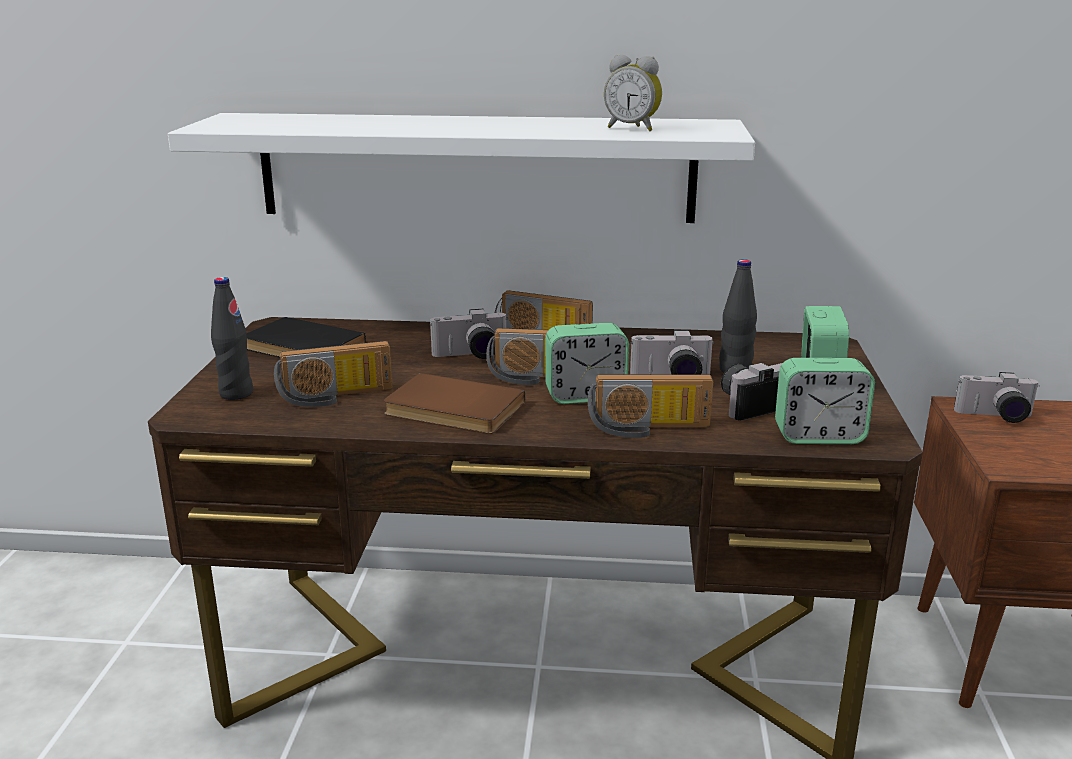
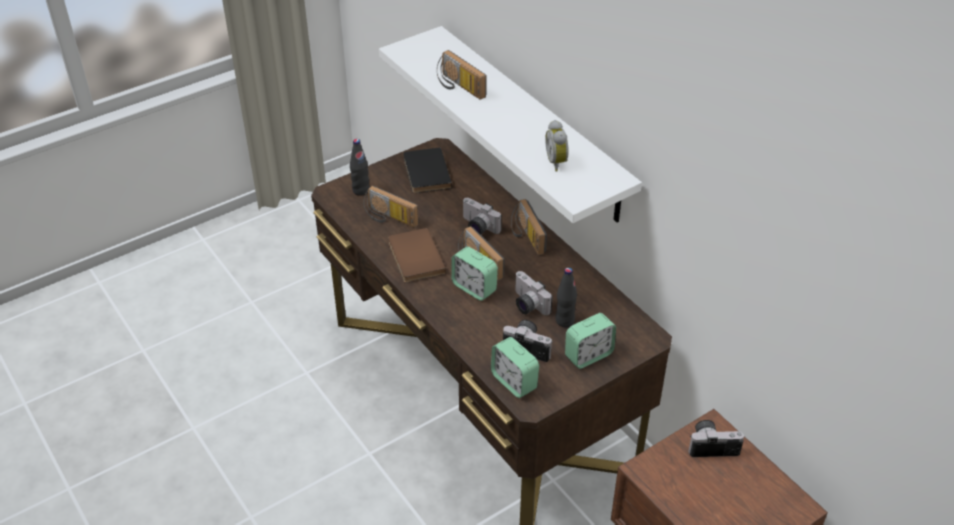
camera: 50 degrees right, 20 degrees up
(649, 429) = (461, 325): radio -> radio (458, 87)
(995, 417) = (712, 445): camera -> camera turned 120 degrees clockwise

